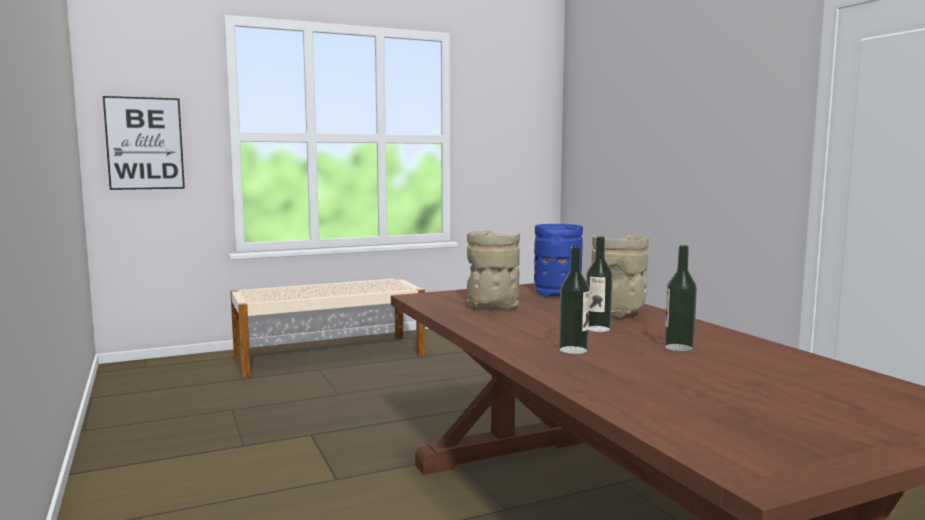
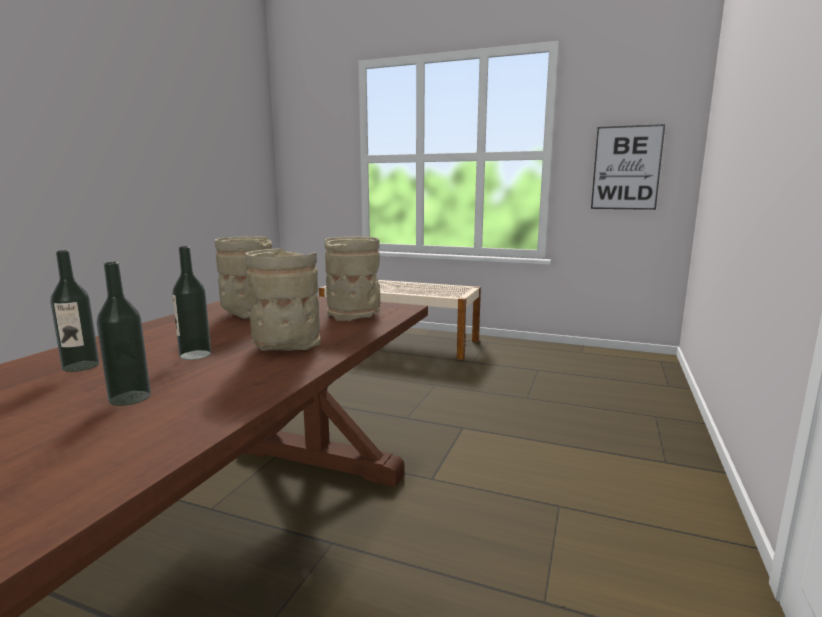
camera: 45 degrees right, 5 degrees up
(144, 143) = (309, 166): picture -> picture (626, 168)
(557, 293) = (355, 314): blue vase -> beige vase

